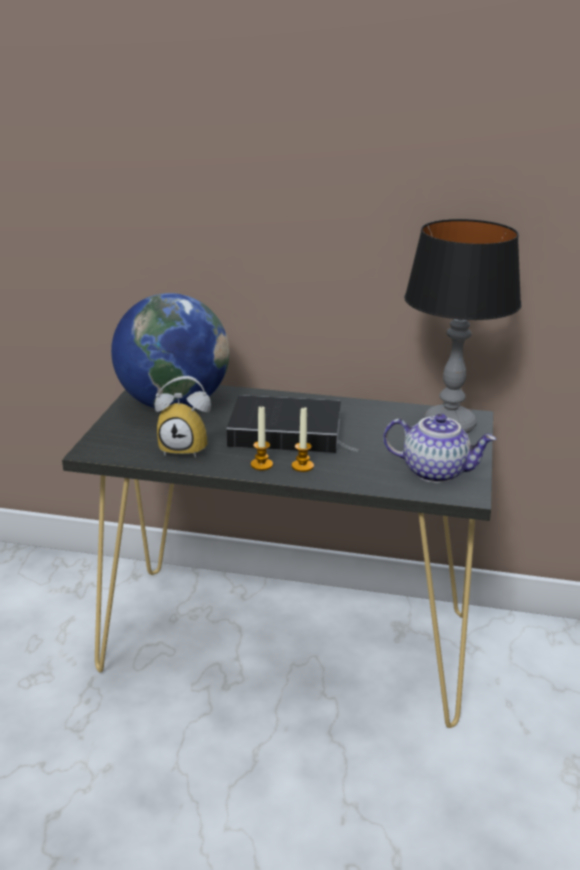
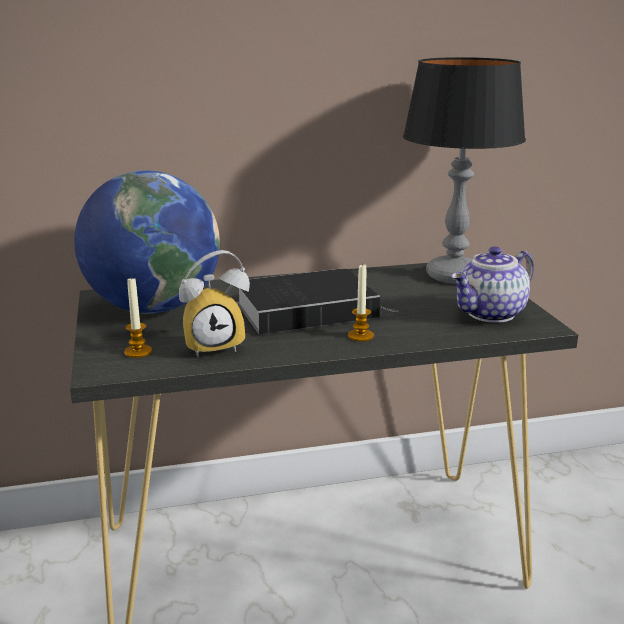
camera: 25 degrees left, 5 degrees down
(261, 465) = (317, 343): candle -> candle (138, 352)
(436, 472) = (491, 314): teapot -> teapot turned 150 degrees clockwise

